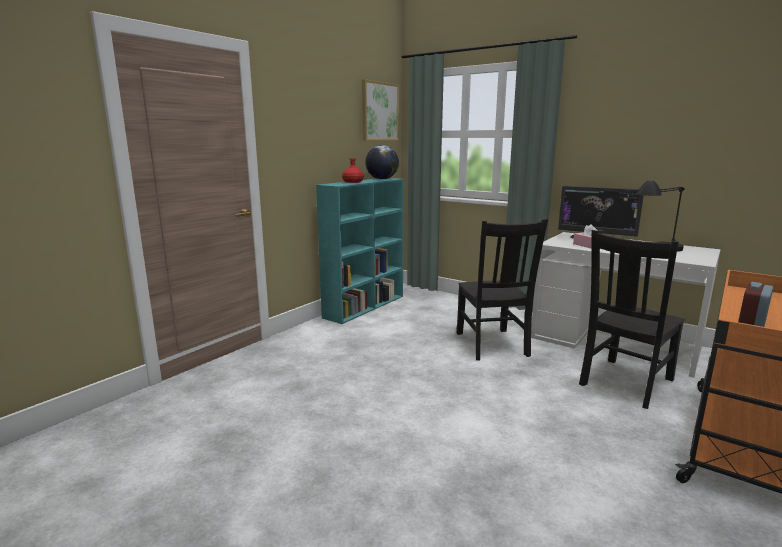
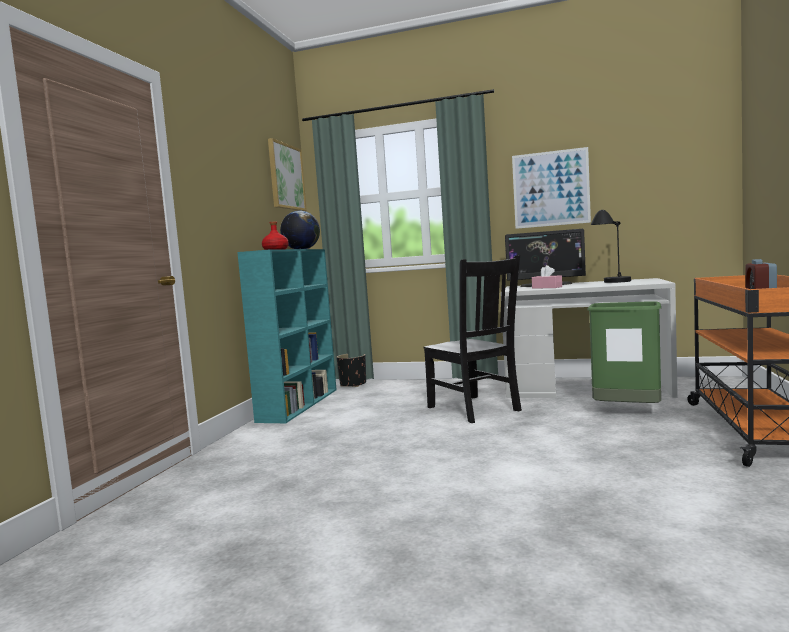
camera: 20 degrees left, 10 degrees down
(419, 293) = (353, 384): none -> black planter
(622, 142) = (550, 188): none -> picture
(625, 383) = (626, 412): black chair -> green trash can

